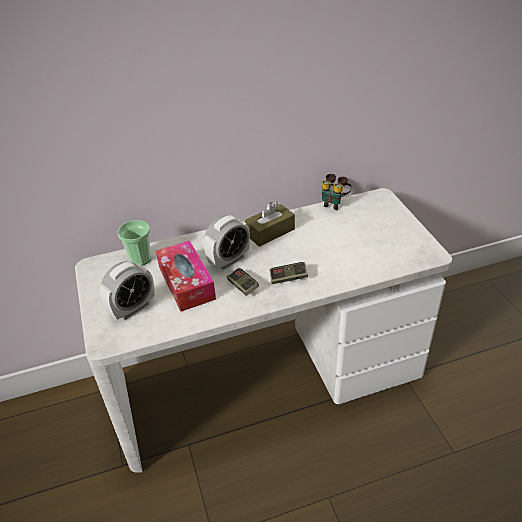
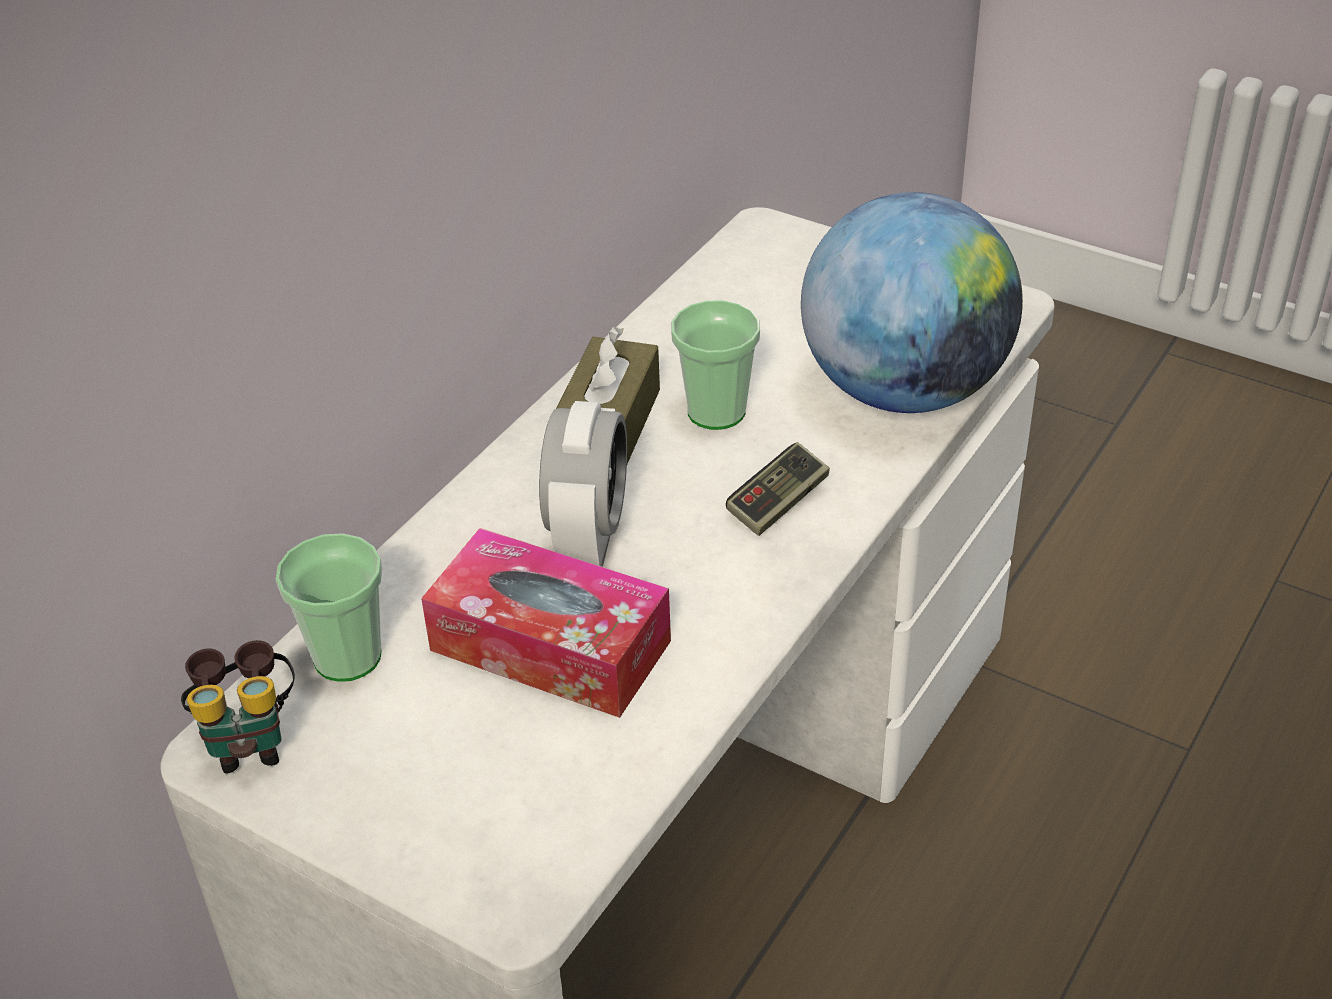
camera: 40 degrees left, 0 degrees up
(132, 308) = (484, 783): alarm clock -> none
(242, 286) = (697, 577): game controller -> none
(302, 243) = (716, 411): none -> cup
(334, 203) = (678, 290): binoculars -> binoculars (250, 741)
(365, 264) = (904, 390): none -> globe

